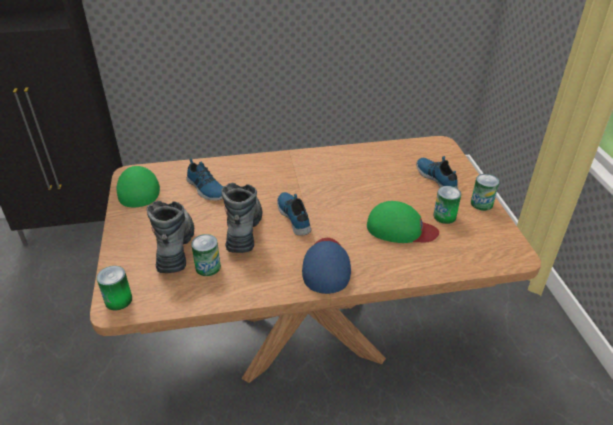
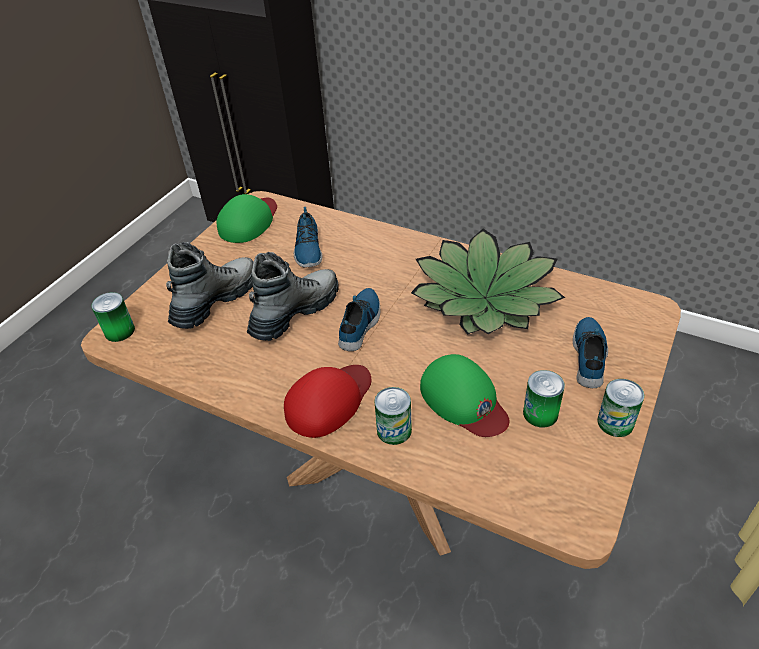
camera: 40 degrees right, 5 degrees up
(208, 267) = (220, 338): can -> can (394, 430)
(326, 267) = (329, 401): blue cap -> red cap
(351, 172) = (484, 298): none -> potted plant

